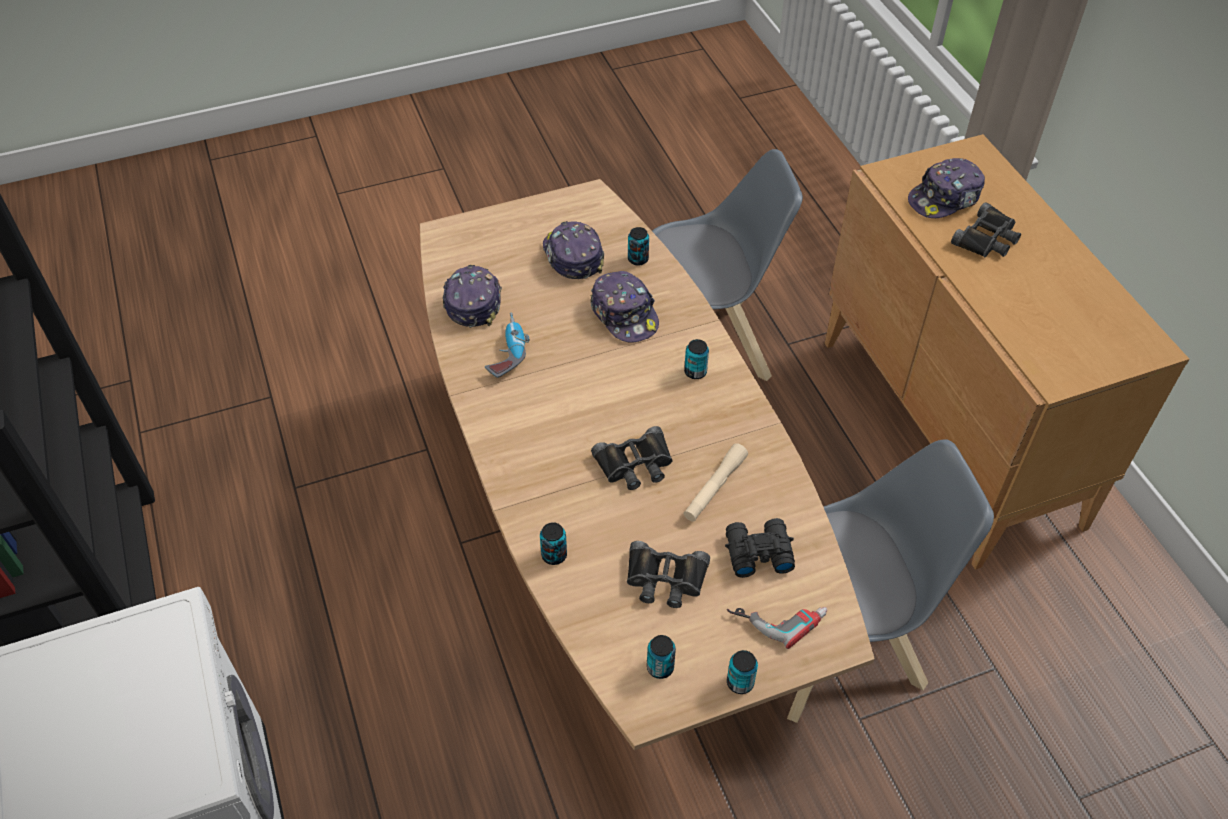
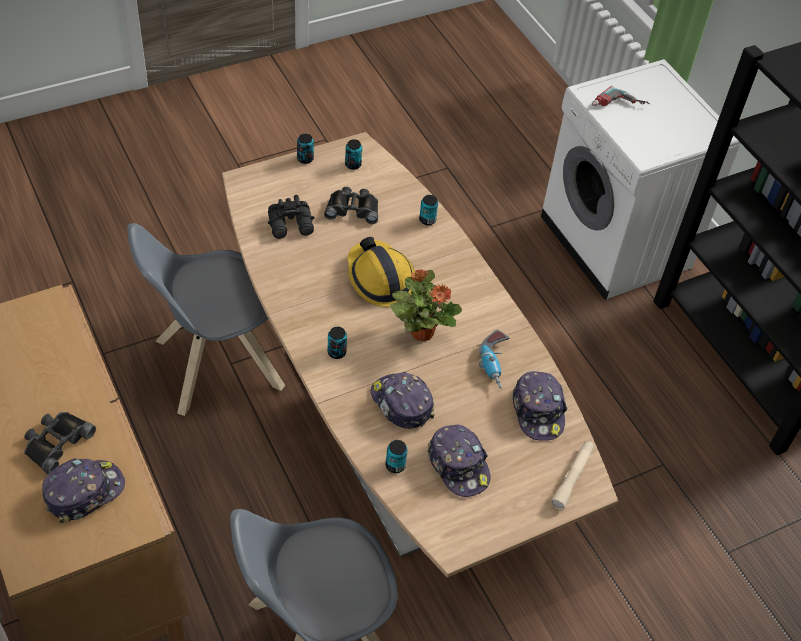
camera: 170 degrees right, 0 degrees up
(589, 392) = (421, 331): none -> potted plant
(635, 464) = (379, 278): black binoculars -> hard hat
(714, 487) = (320, 264): beige flashlight -> beige flashlight (572, 478)
(778, 614) = (280, 192): power drill -> power drill (618, 106)

